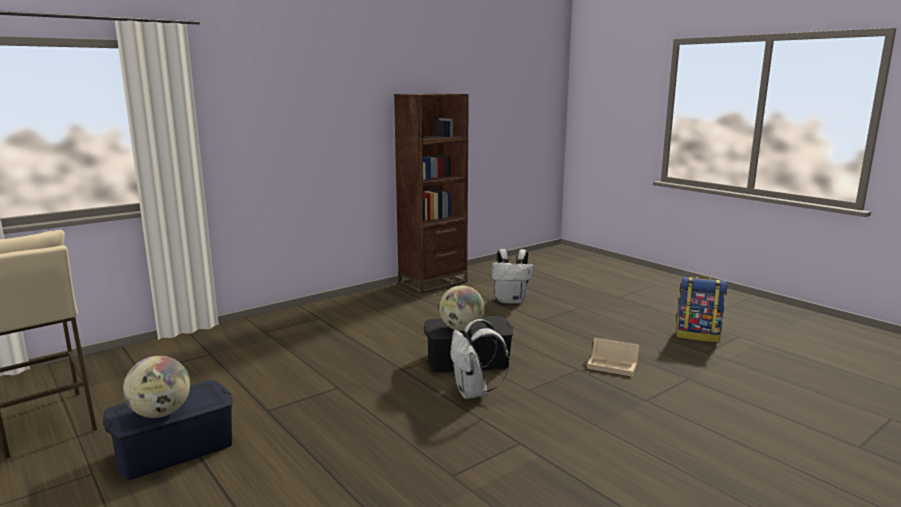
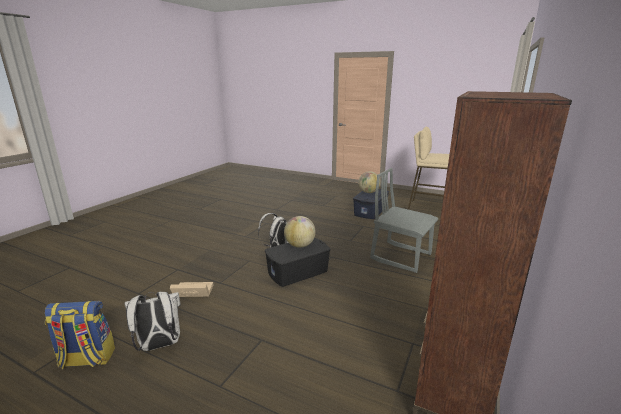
camera: 155 degrees right, 5 degrees up
(311, 350) = (401, 256): none -> grey chair
(511, 300) = (313, 375): white backpack -> white backpack (159, 345)

